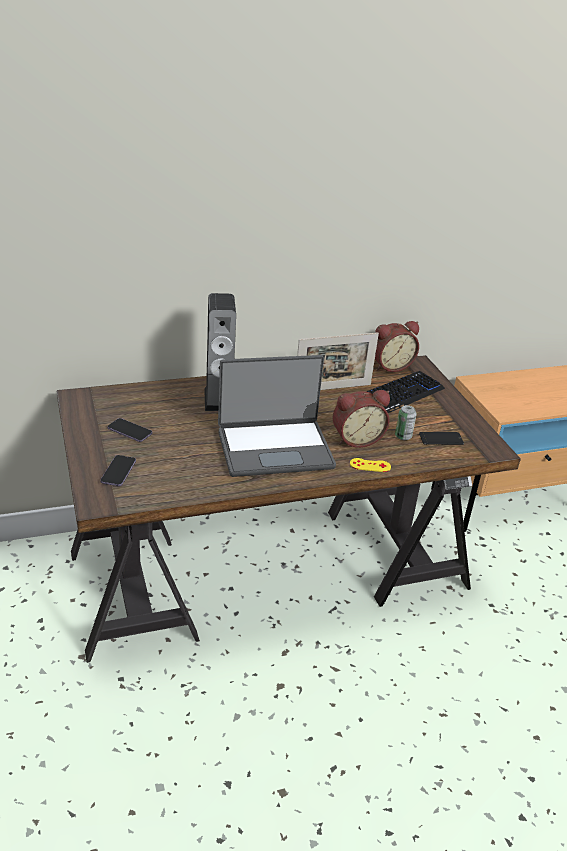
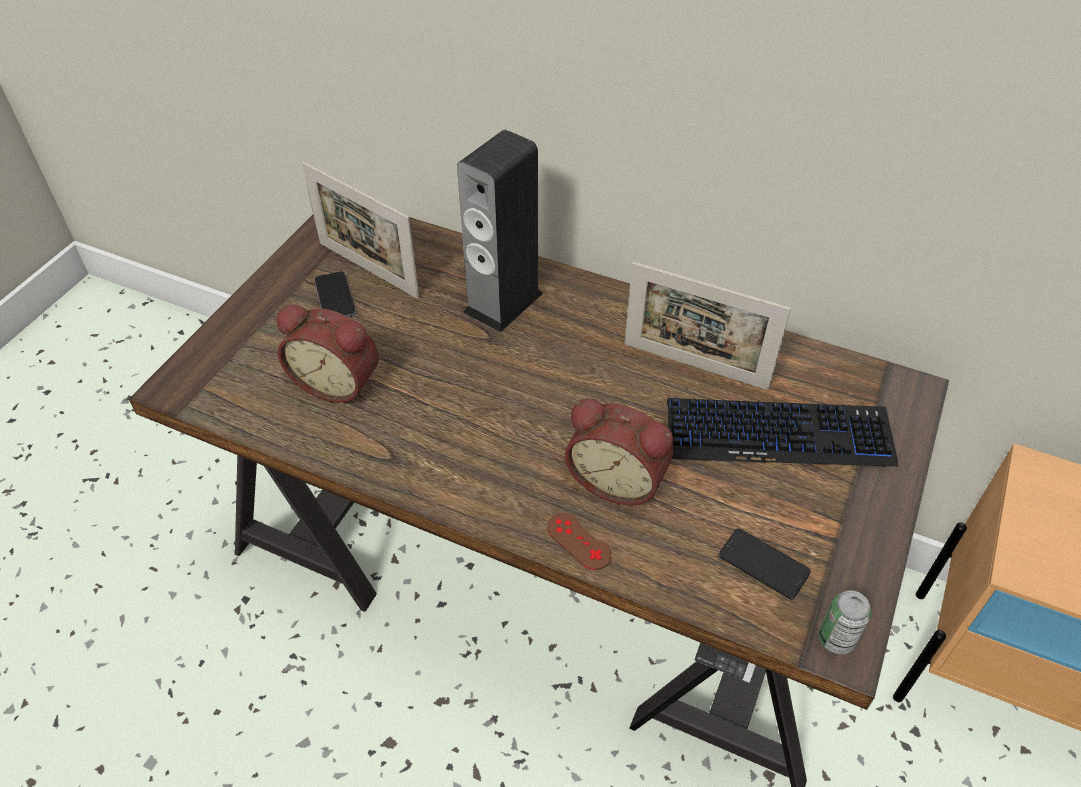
camera: 45 degrees right, 15 degrees up
(118, 472) = (250, 353): phone -> none
(129, 413) = (368, 270): none -> picture frame
(274, 448) = (478, 426): laptop -> none
(370, 465) = (579, 541): yellow game controller -> brown game controller
(389, 365) = (850, 369): alarm clock -> alarm clock (338, 382)
(403, 436) = (701, 519): can -> can (836, 639)

